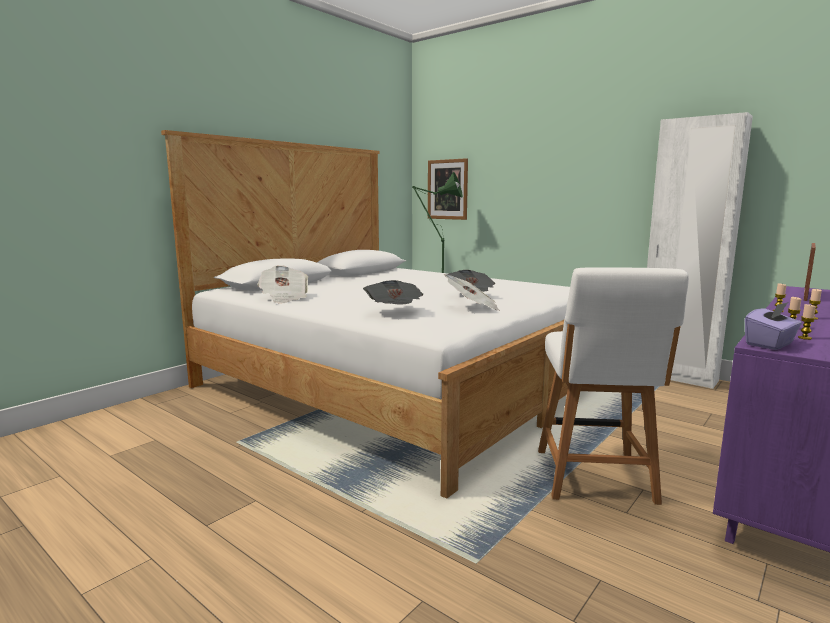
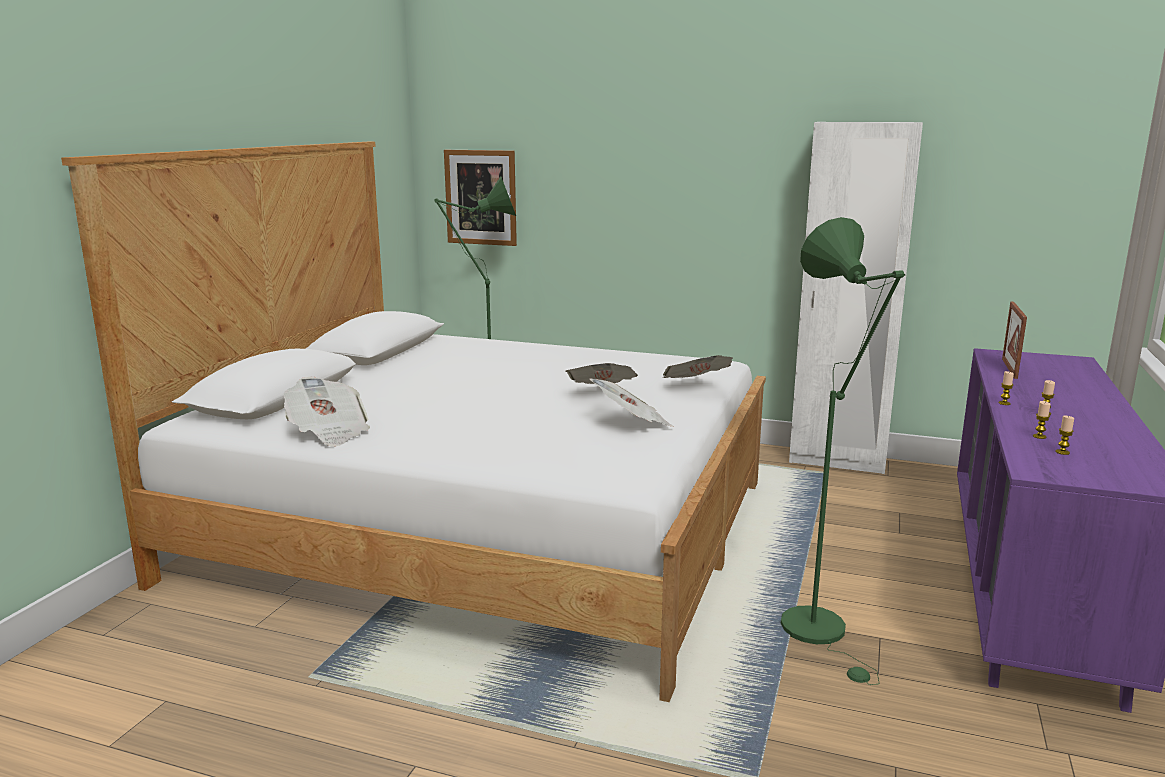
camera: 20 degrees left, 5 degrees up
(394, 310) = (537, 444): newspaper -> newspaper (696, 386)
(595, 478) = (821, 633): white chair -> green floor lamp
(770, 344) = (1040, 469): purple tissue box -> none

